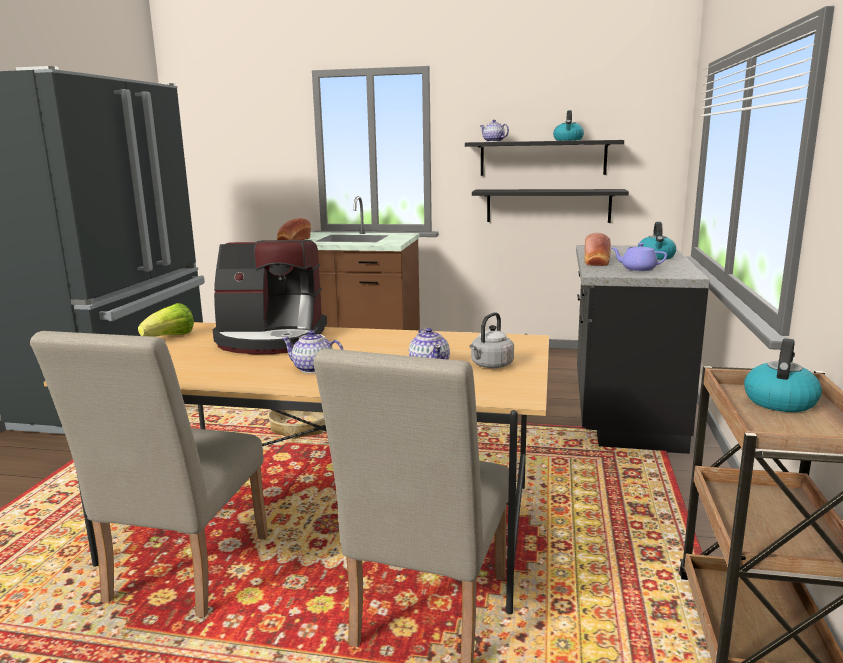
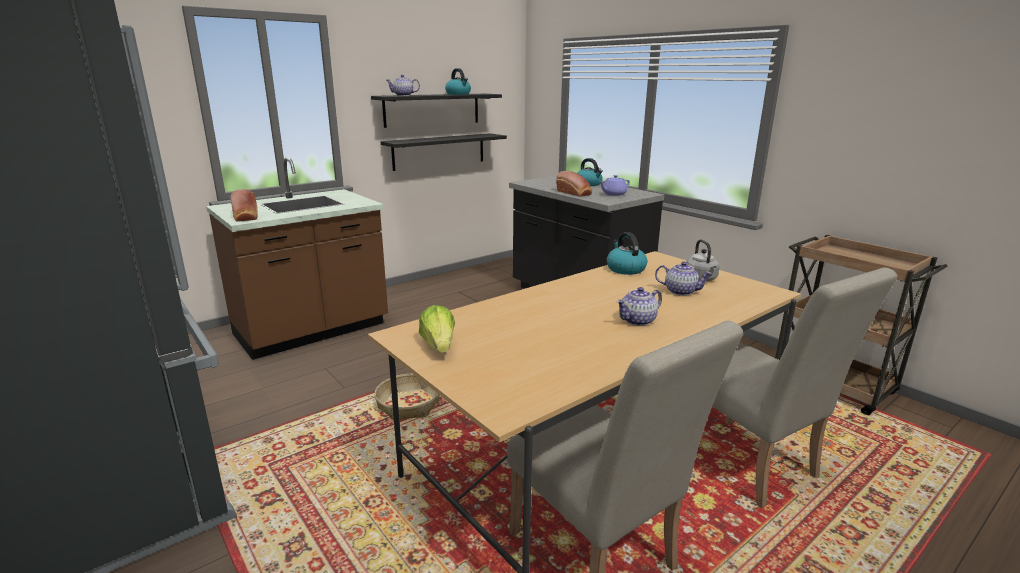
camera: 50 degrees left, 5 degrees up
(271, 339) = (526, 313): coffee machine -> none
(779, 401) = (843, 254): kettle -> kettle (625, 269)

